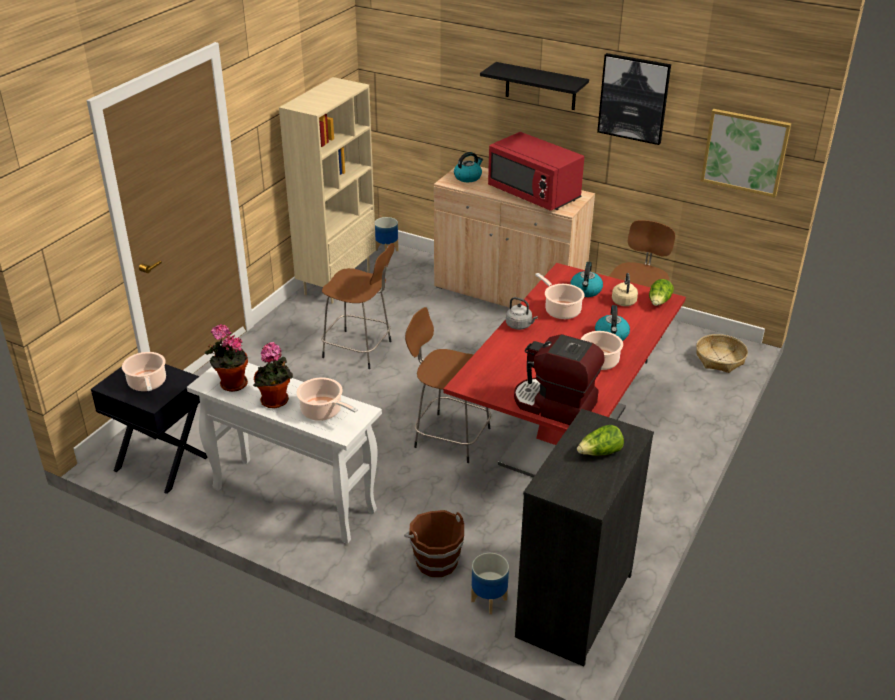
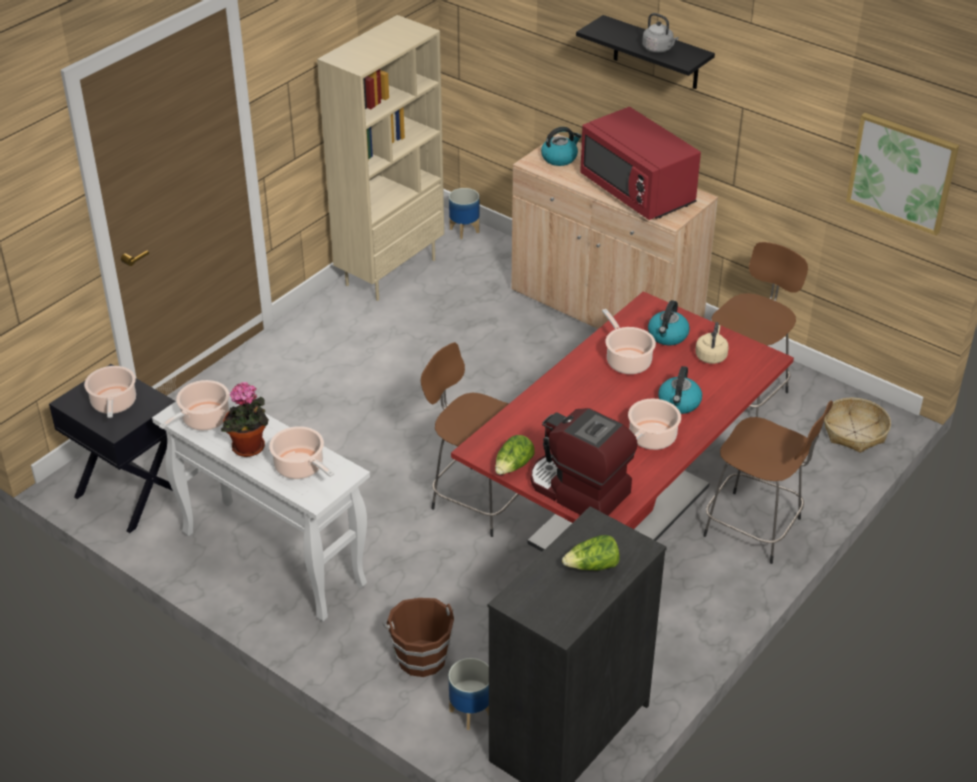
camera: 10 degrees right, 5 degrees up
(231, 384) = (203, 420): potted plant -> cooking pot
(359, 350) = (396, 370): brown stool -> brown stool (756, 529)
(520, 325) = (569, 377): grey kettle -> grey kettle (658, 49)
(634, 98) = (768, 85): picture -> none
(659, 302) = (756, 362): lettuce -> lettuce (513, 466)

